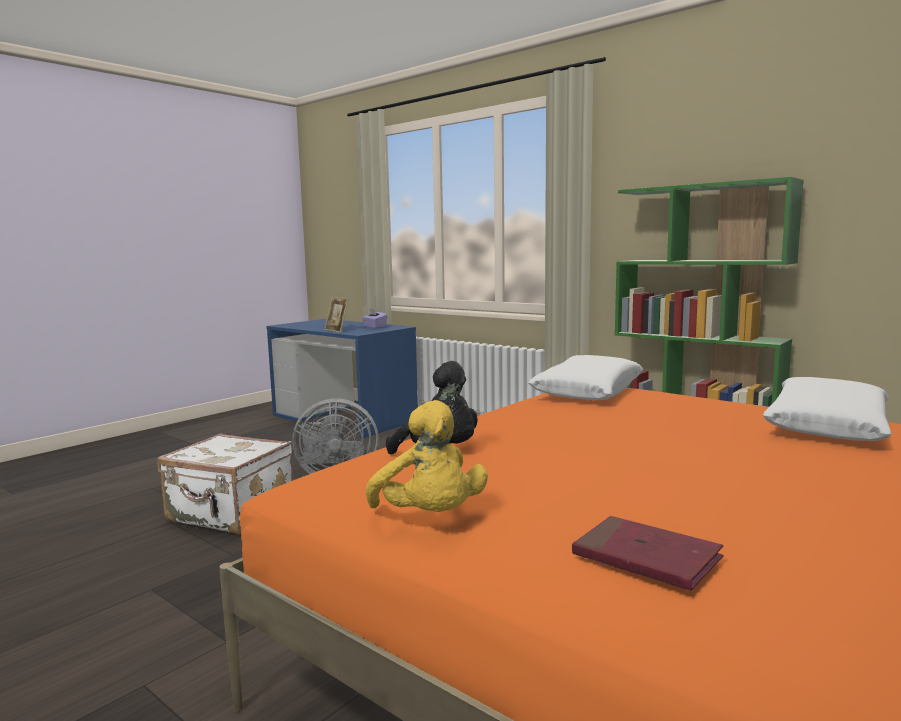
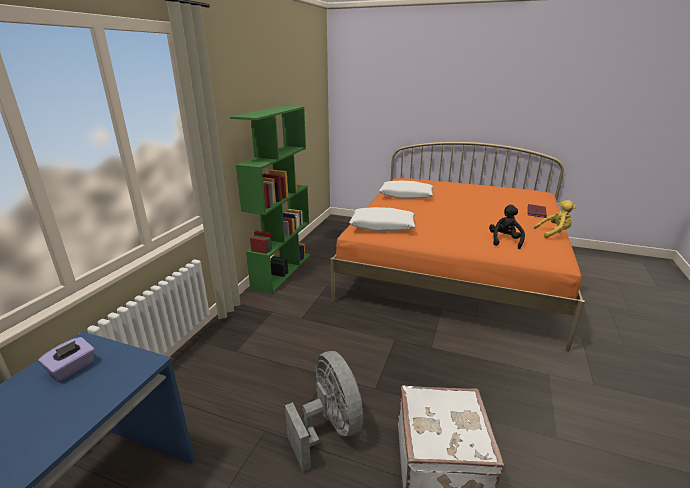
camera: 110 degrees left, 15 degrees up
(337, 331) = (102, 399): picture frame -> none
(430, 517) = (554, 233): yellow plush toy -> yellow plush toy turned 45 degrees clockwise

